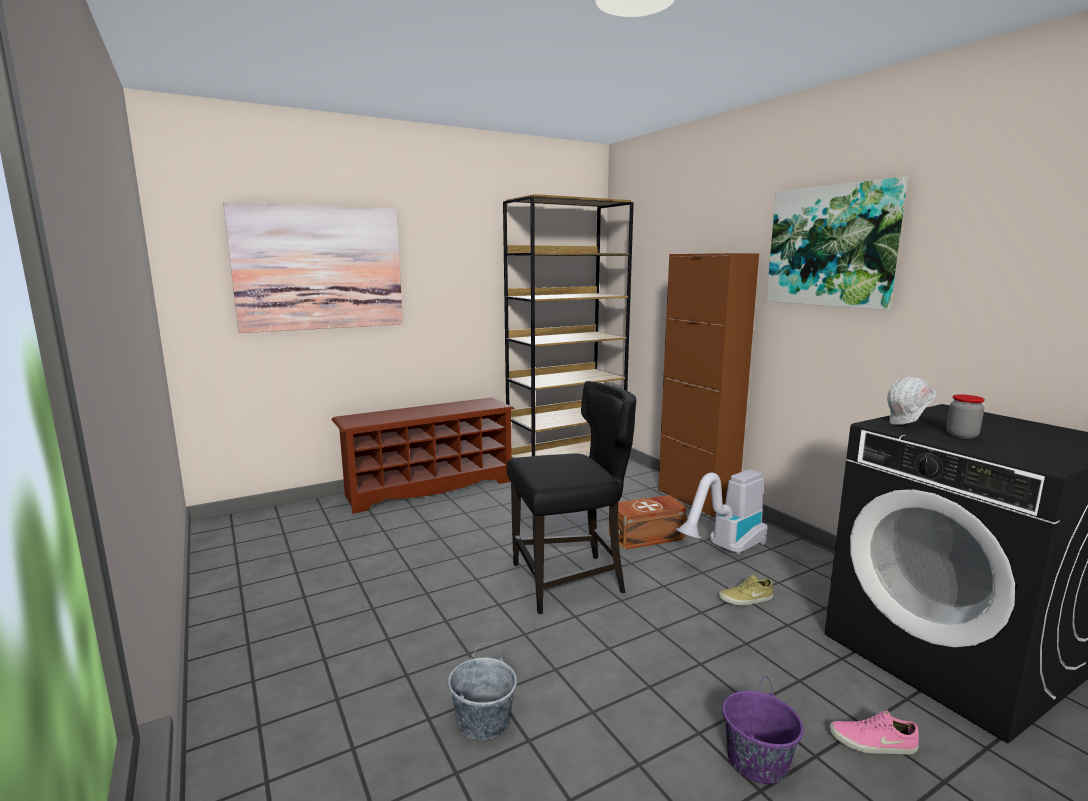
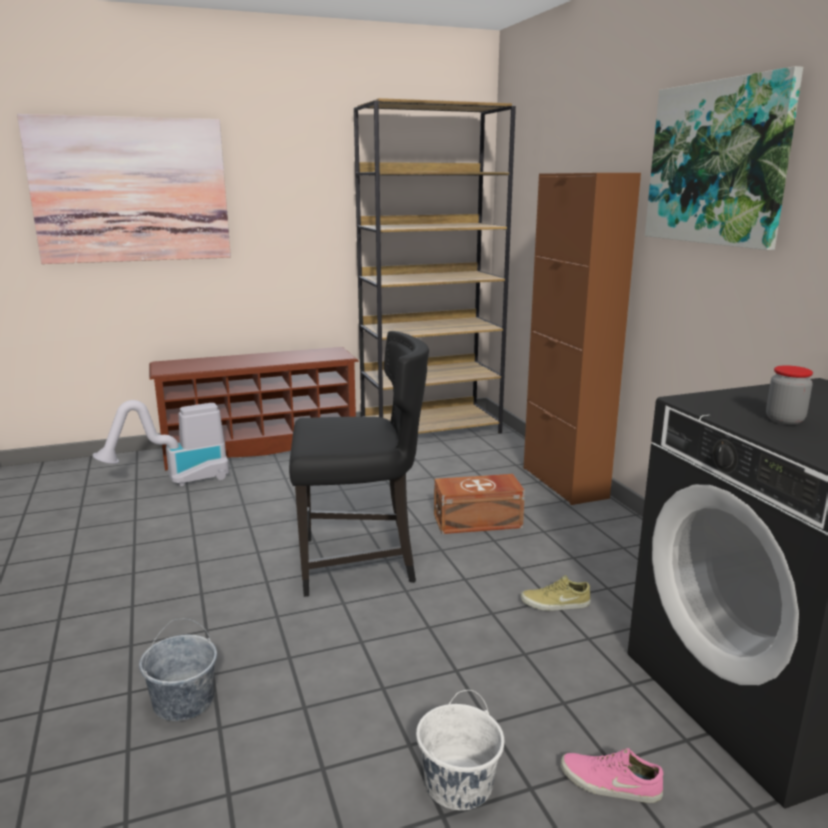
camera: 10 degrees right, 5 degrees up
(725, 549) = (564, 544): vacuum cleaner -> vacuum cleaner (177, 481)
(757, 761) = (458, 784): purple bucket -> white bucket
(908, 424) = (733, 401): white hard hat -> none

